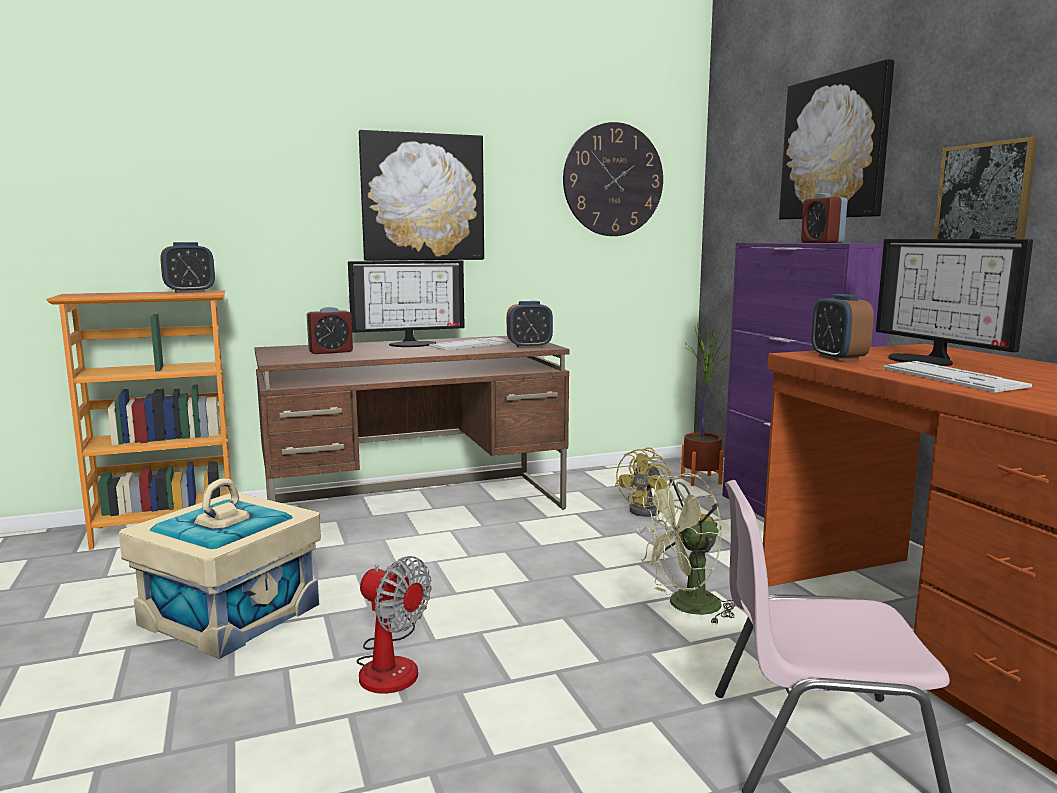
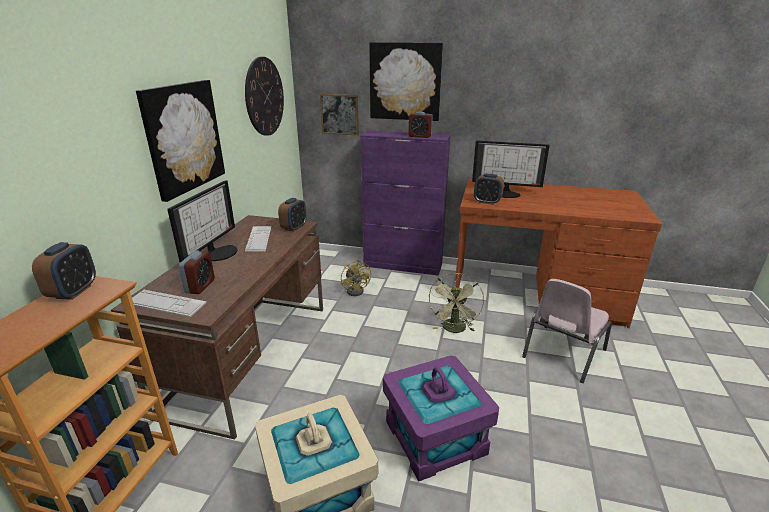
camera: 55 degrees left, 15 degrees up
(390, 664) = (434, 437): fan -> purple storage box
(701, 480) = (340, 261): potted plant -> none
(951, 378) = (544, 205): keyboard -> keyboard (166, 304)
(984, 194) = (494, 114): picture -> picture (340, 114)

